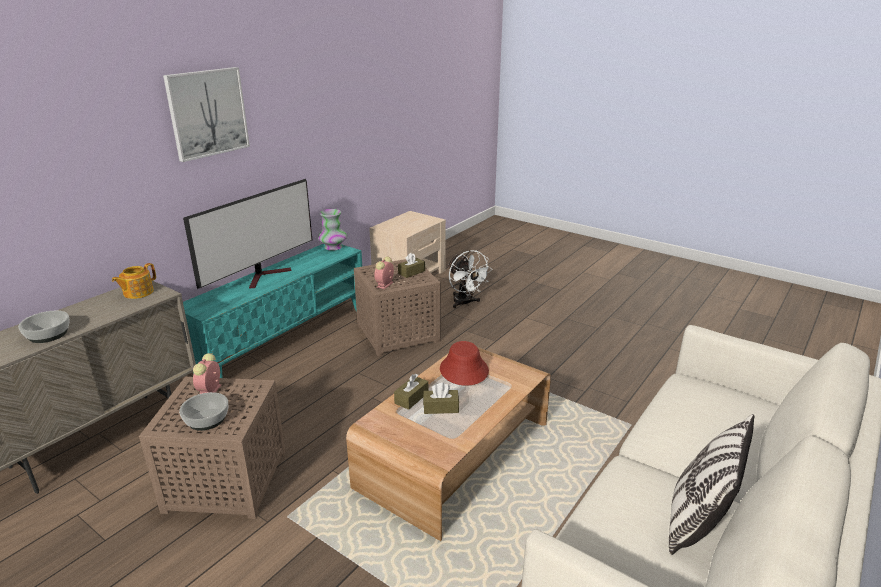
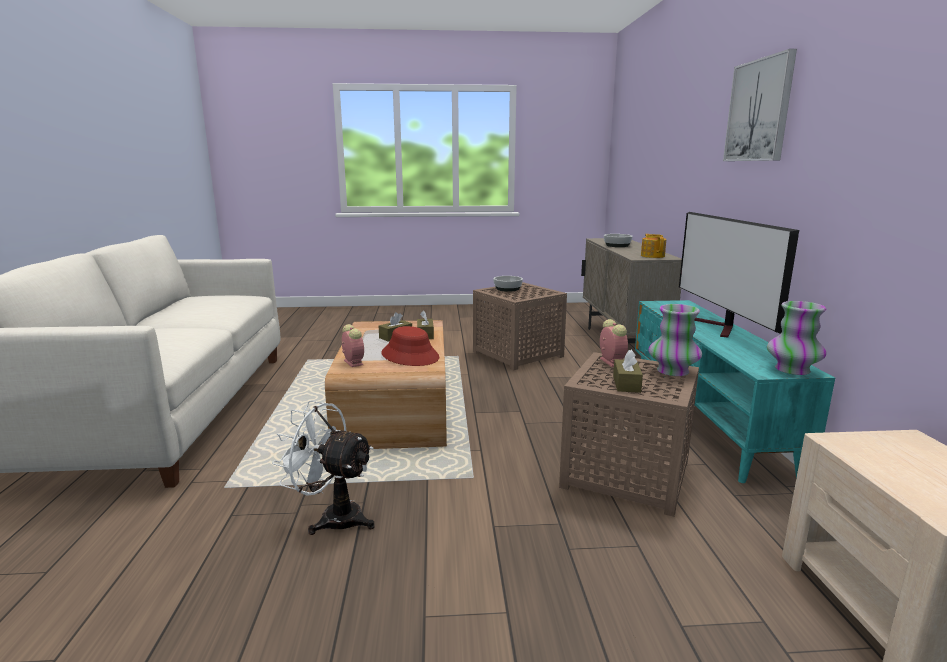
camera: 140 degrees right, 10 degrees down
(210, 392) = (535, 293): alarm clock -> alarm clock (352, 362)
(373, 270) = (672, 371): none -> vase
(465, 303) = (655, 586): white fan -> white fan (333, 517)
(697, 522) = (177, 309): pillow -> none

